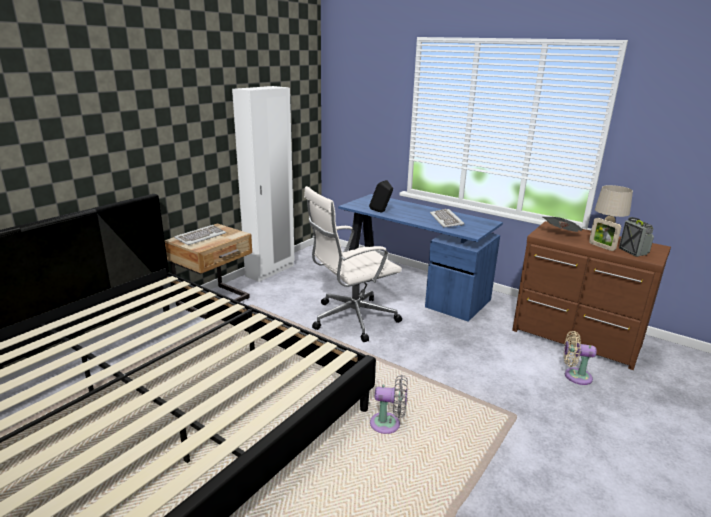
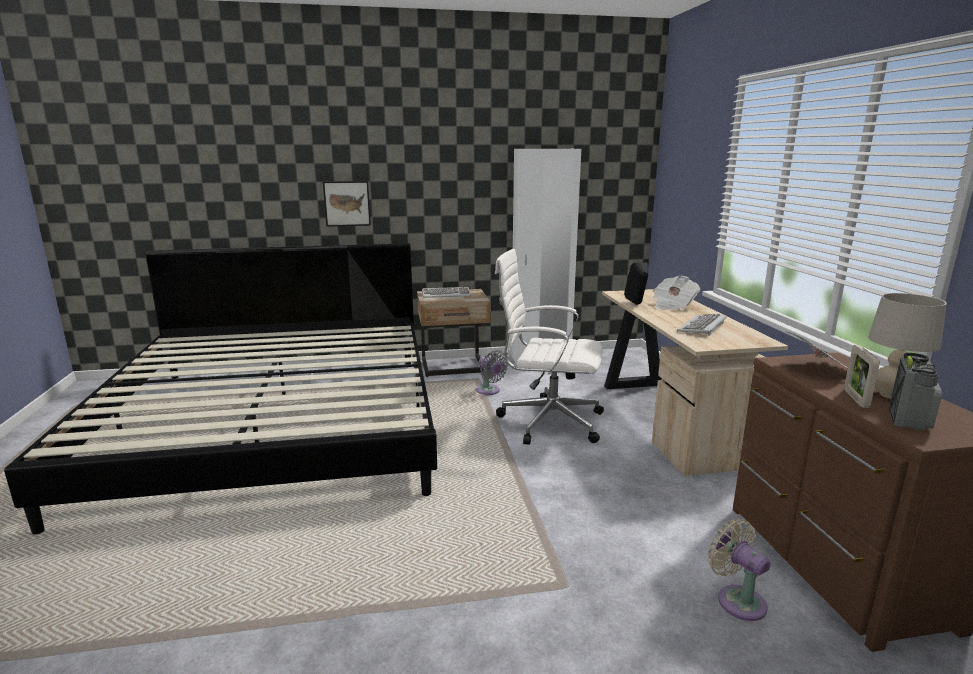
camera: 45 degrees right, 5 degrees down
(84, 161) = (347, 203): none -> picture
(388, 424) = (426, 516): grey fan -> grey fan (489, 391)
(401, 208) = (672, 305): none -> newspaper
(412, 288) = (669, 419): blue desk -> beige desk

